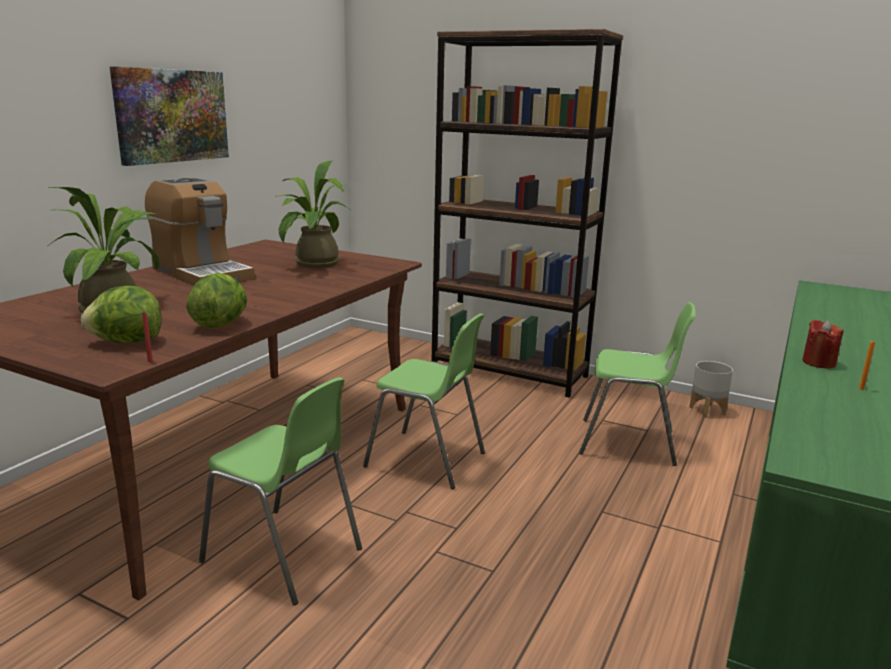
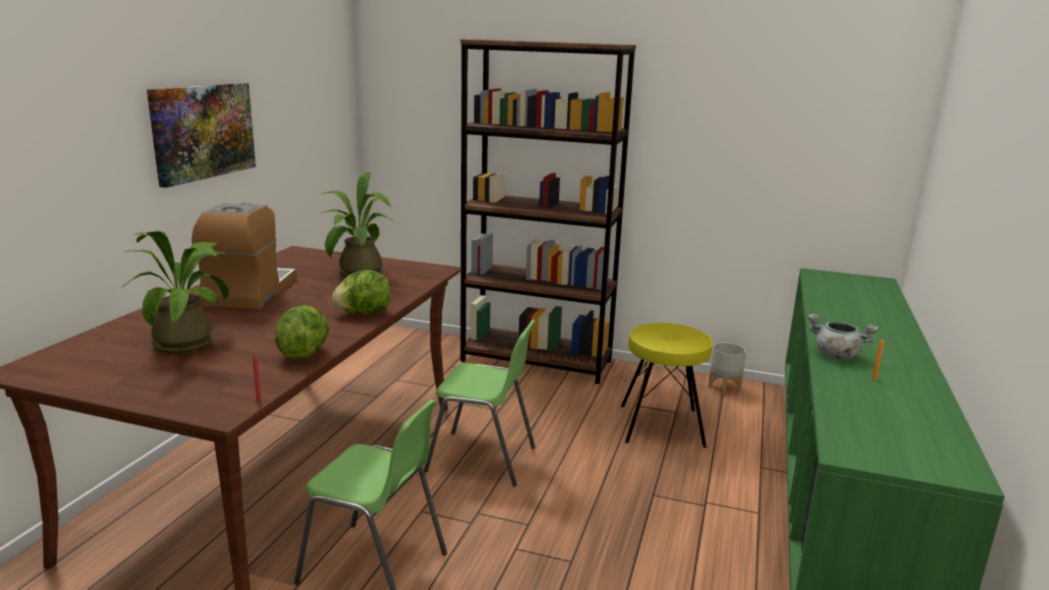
camera: 10 degrees left, 0 degrees up
(127, 342) = (223, 380): lettuce -> lettuce (363, 313)
(201, 273) = (250, 293): coffee machine -> coffee machine turned 120 degrees counterclockwise
(628, 443) = (662, 426): green chair -> yellow stool
(818, 363) = (836, 355): red candle -> grey cooking pot

